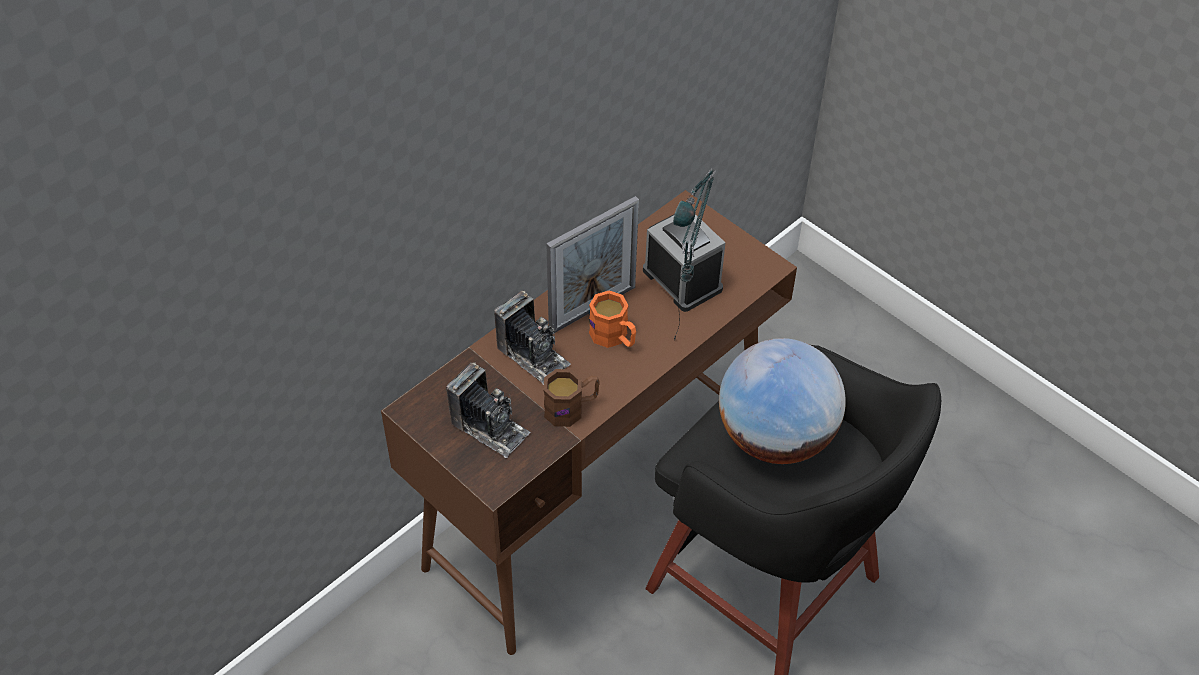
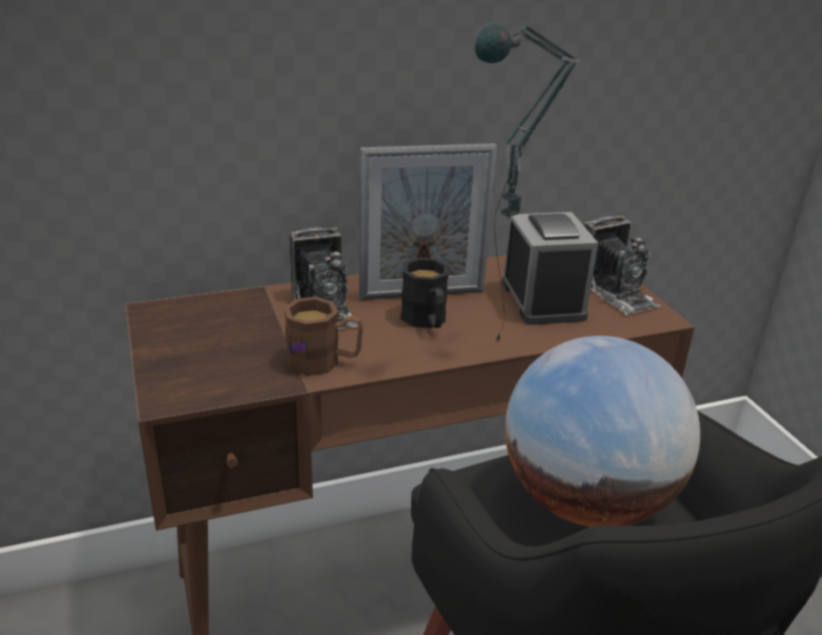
camera: 25 degrees right, 20 degrees down
(489, 427) = (217, 348): camera -> camera (616, 292)
(614, 337) = (427, 321): orange mug -> black mug

